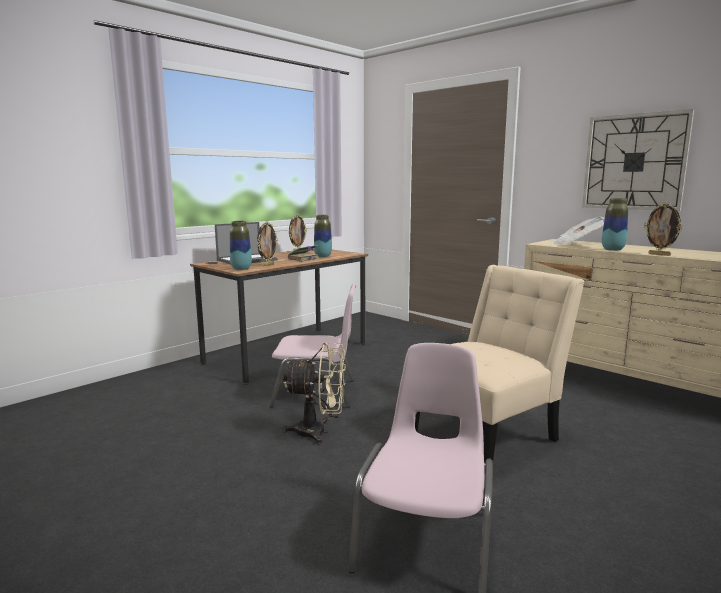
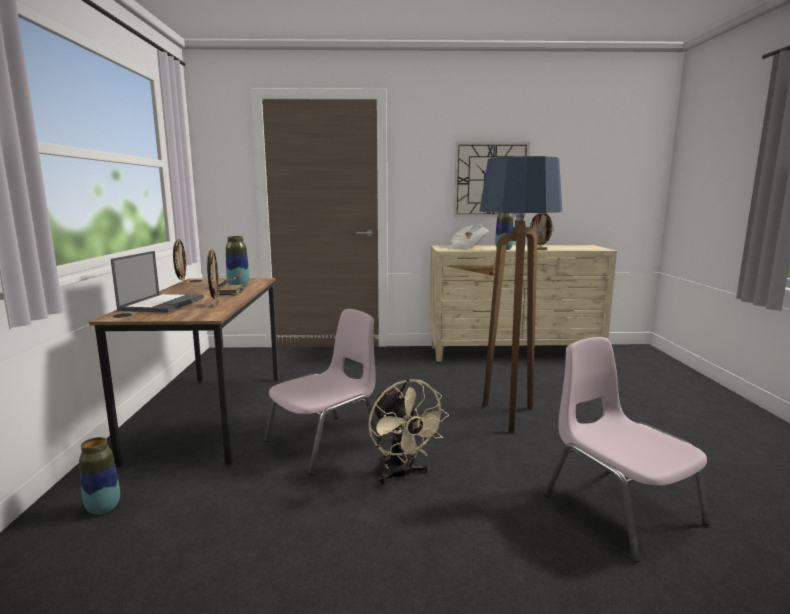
camera: 45 degrees left, 0 degrees up
(241, 269) = (200, 314): vase -> vase (103, 508)
(319, 432) = (402, 475): beige fan -> beige fan turned 105 degrees clockwise
(488, 434) = (509, 418): beige chair -> floor lamp

